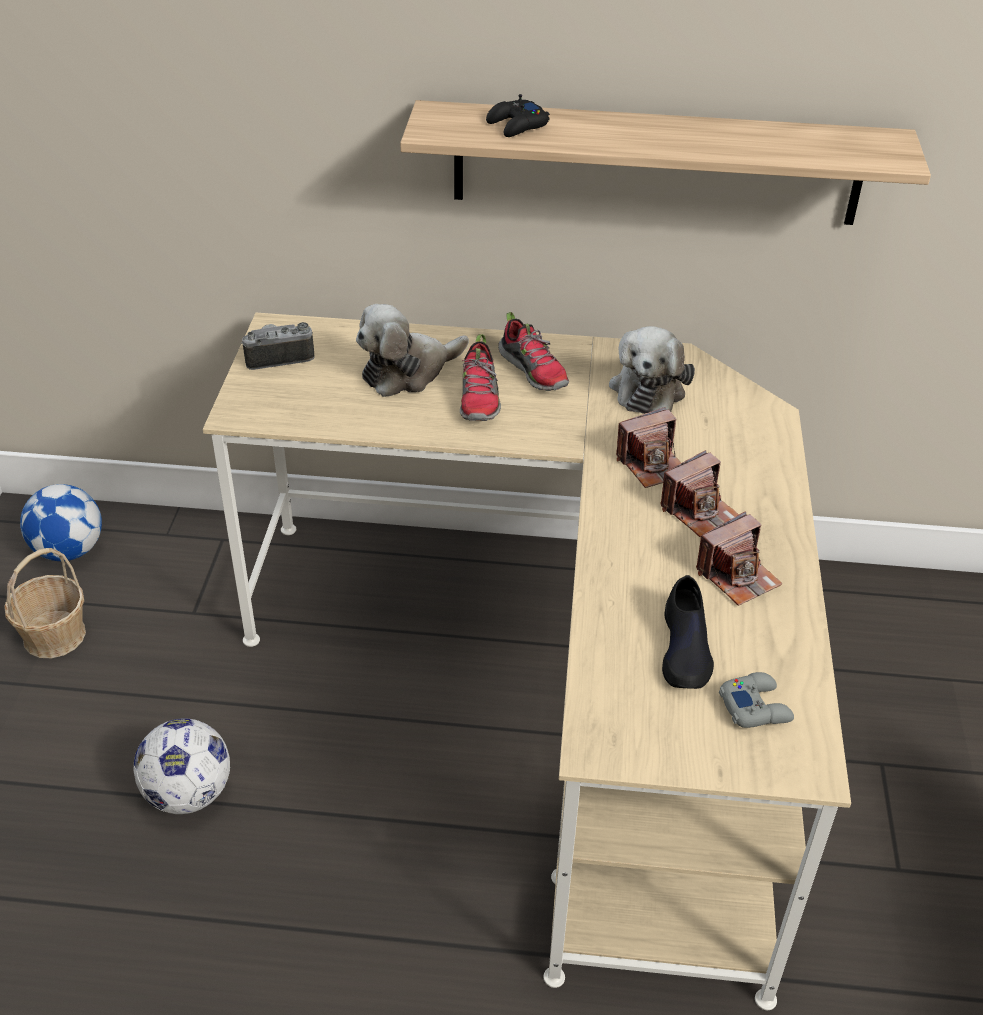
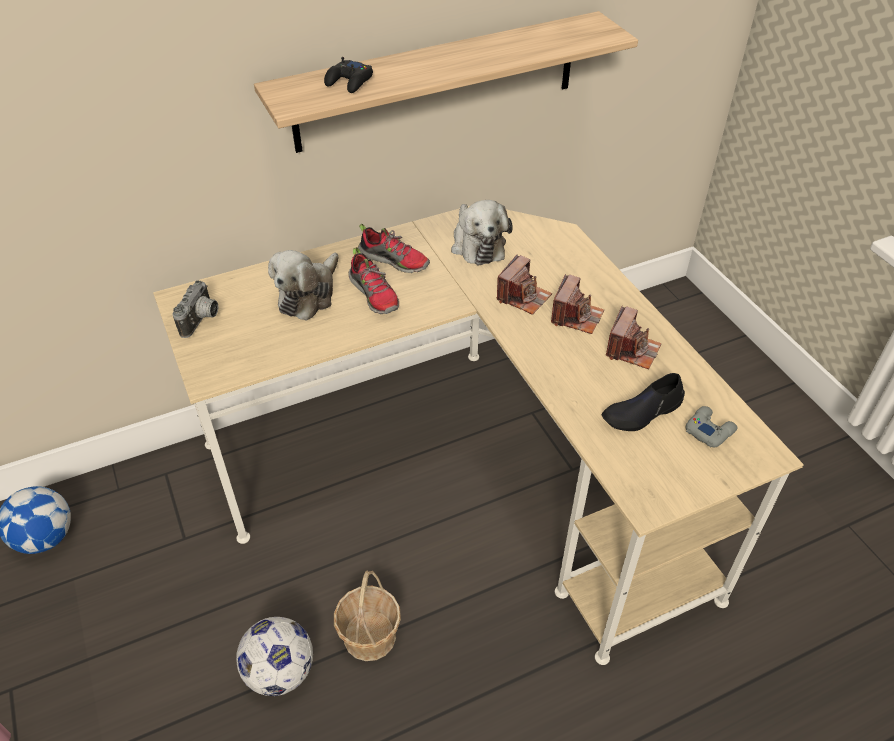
camera: 30 degrees left, 5 degrees up
(53, 636) = (83, 609): basket -> basket (369, 636)
(279, 357) = (202, 320): camera -> camera turned 150 degrees clockwise
(685, 649) = (642, 412): black shoe -> black shoe turned 90 degrees clockwise

